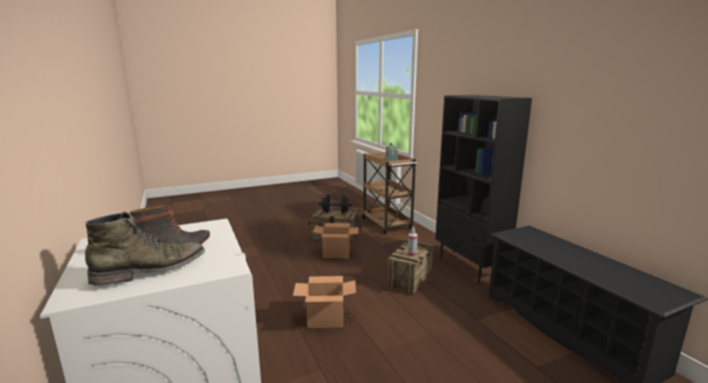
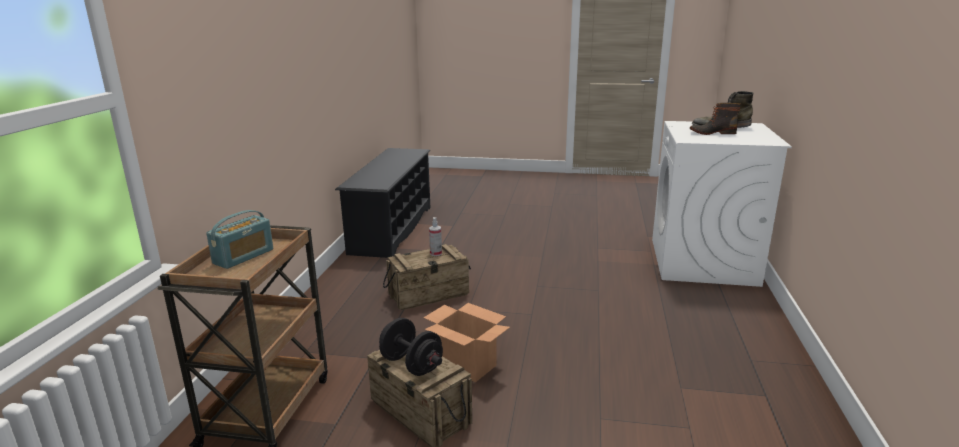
camera: 145 degrees left, 5 degrees up
(325, 320) = (567, 287): cardboard box -> none
(470, 266) = (338, 285): black bookcase -> none

